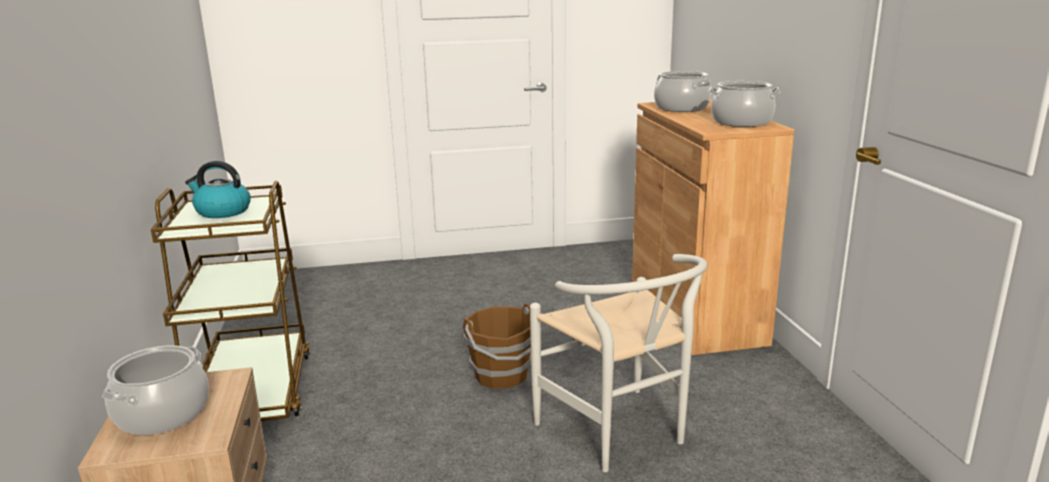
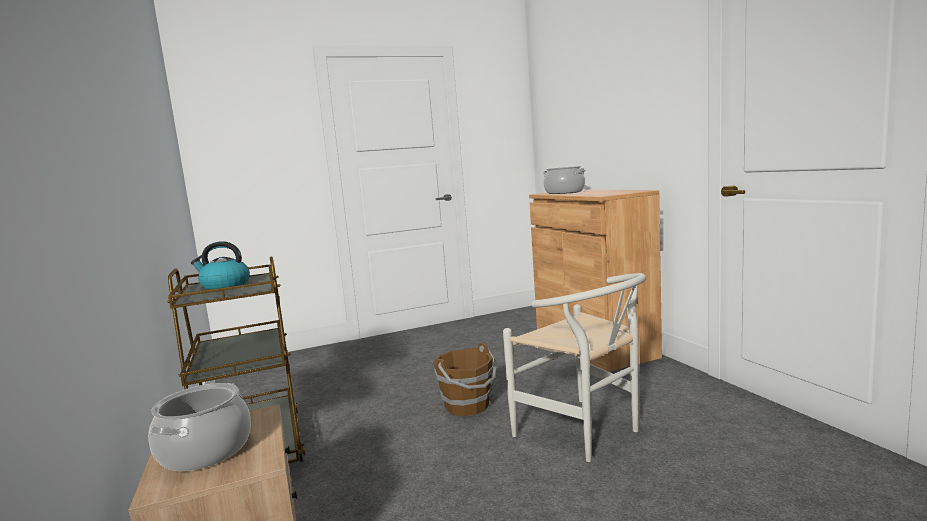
camera: 10 degrees left, 10 degrees down
(741, 122) = (617, 191): cooking pot -> none

